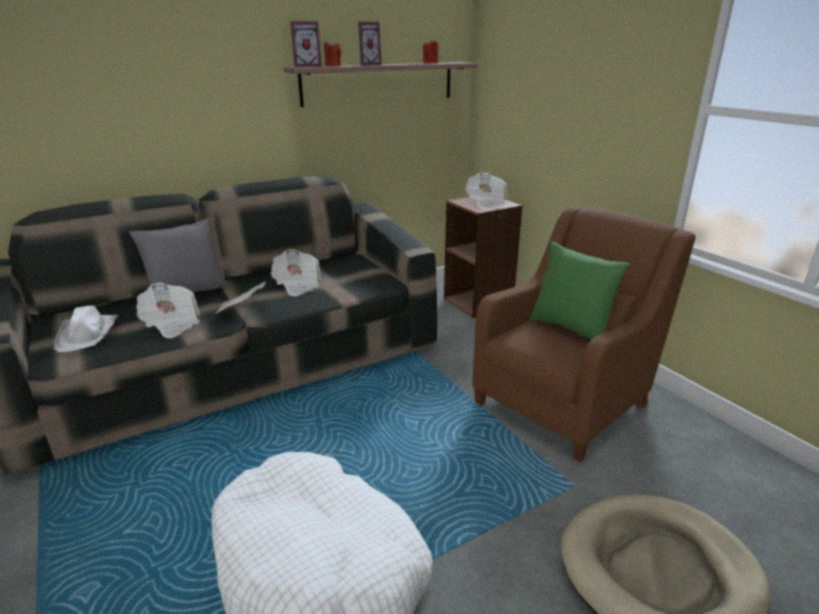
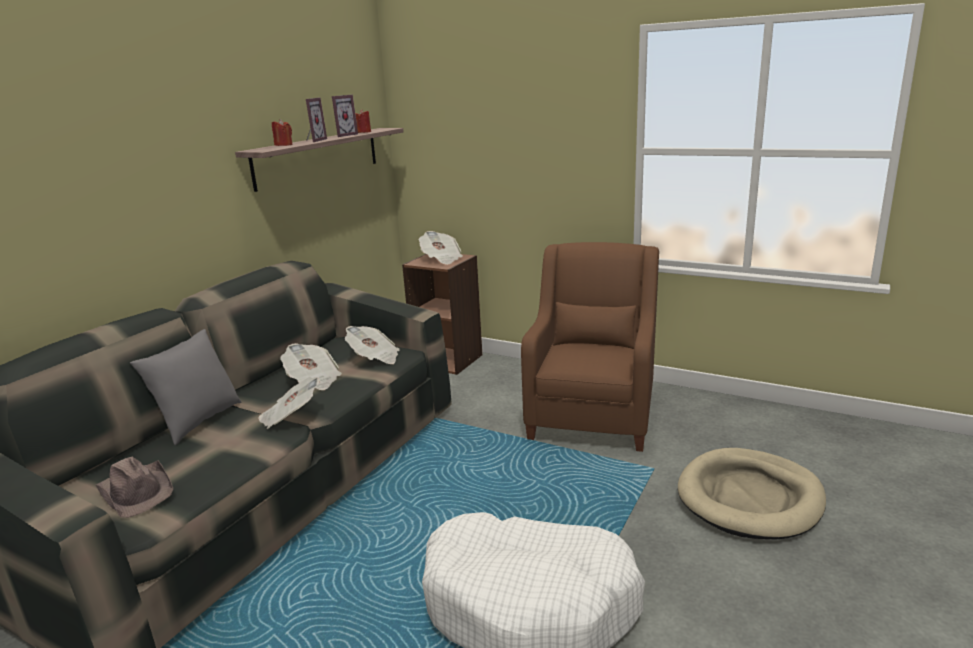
camera: 30 degrees left, 5 degrees down
(89, 334) = (137, 491): white hat -> brown hat
(171, 324) = (227, 451): newspaper -> newspaper (374, 358)
(306, 66) = (261, 148): picture frame -> picture frame (343, 135)
(571, 328) = (591, 346): green pillow -> none

